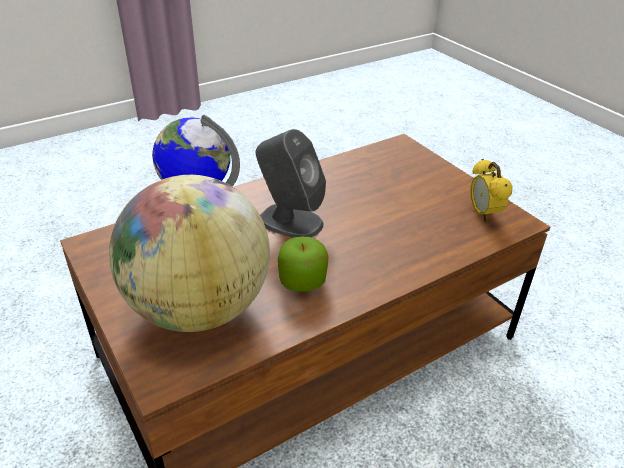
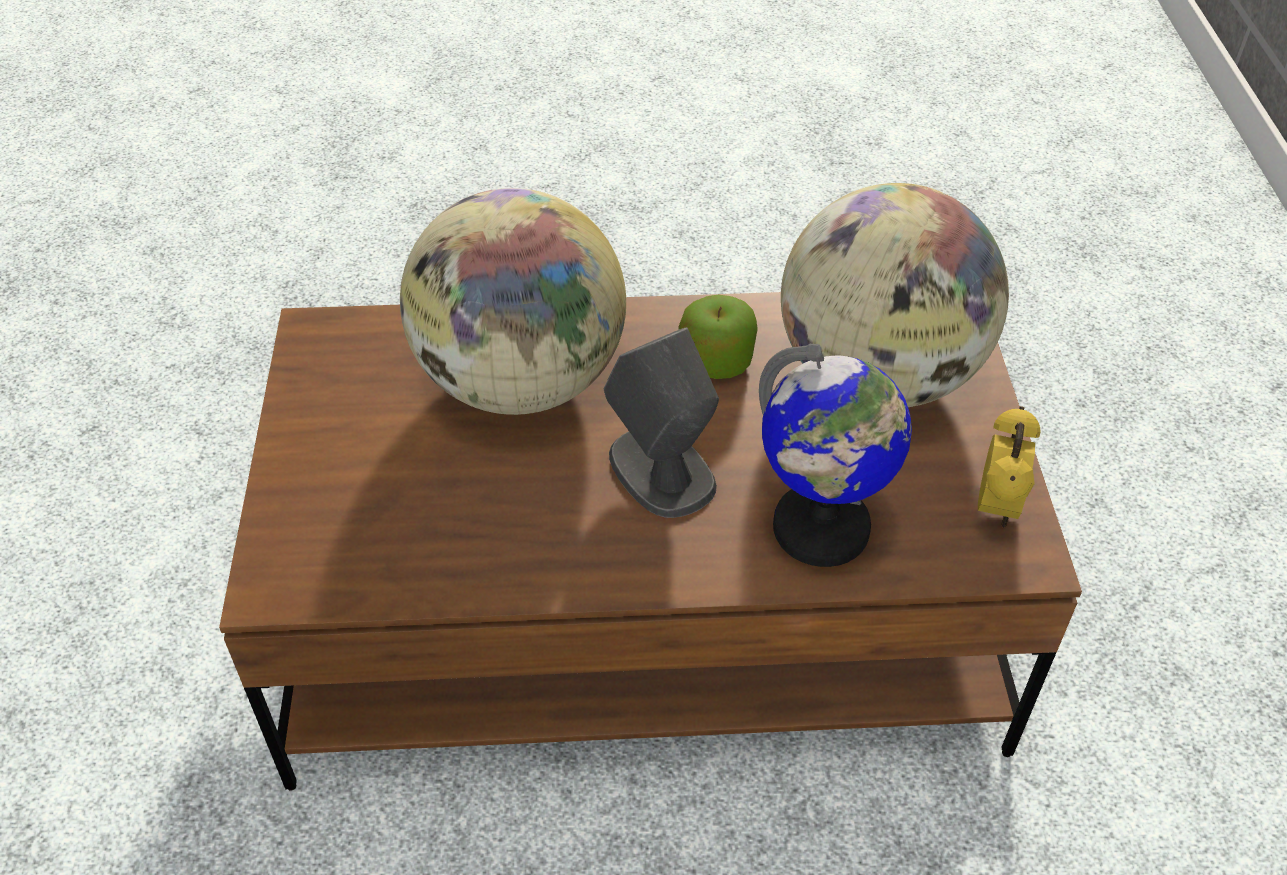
camera: 150 degrees left, 10 degrees up
(394, 234) = (520, 382): none -> globe
(483, 214) = (345, 362): alarm clock -> alarm clock (996, 508)

